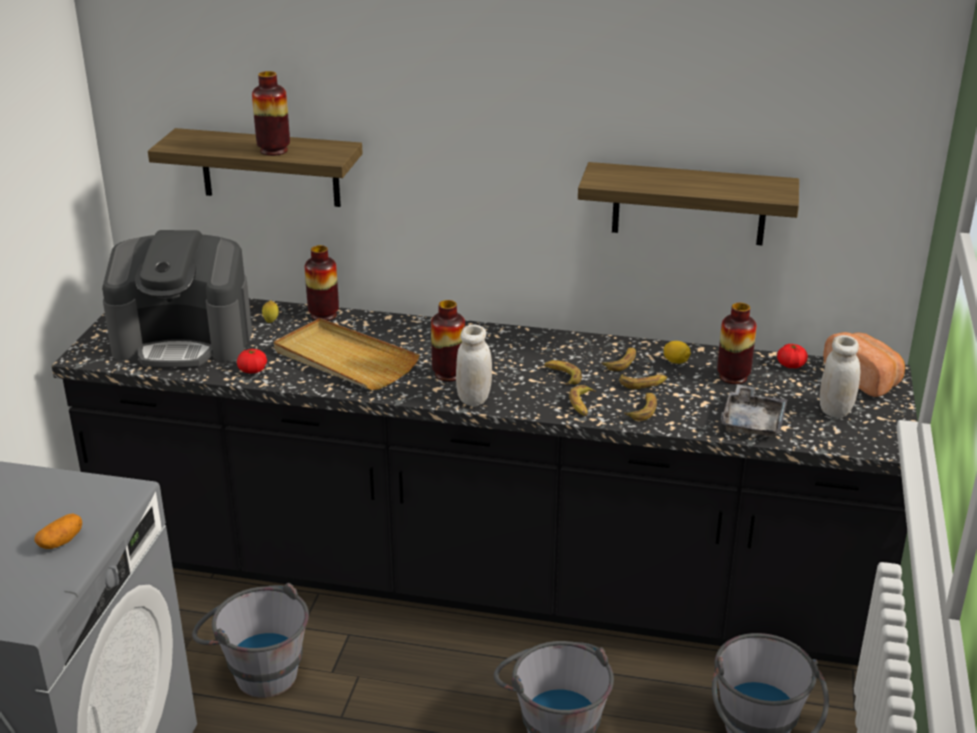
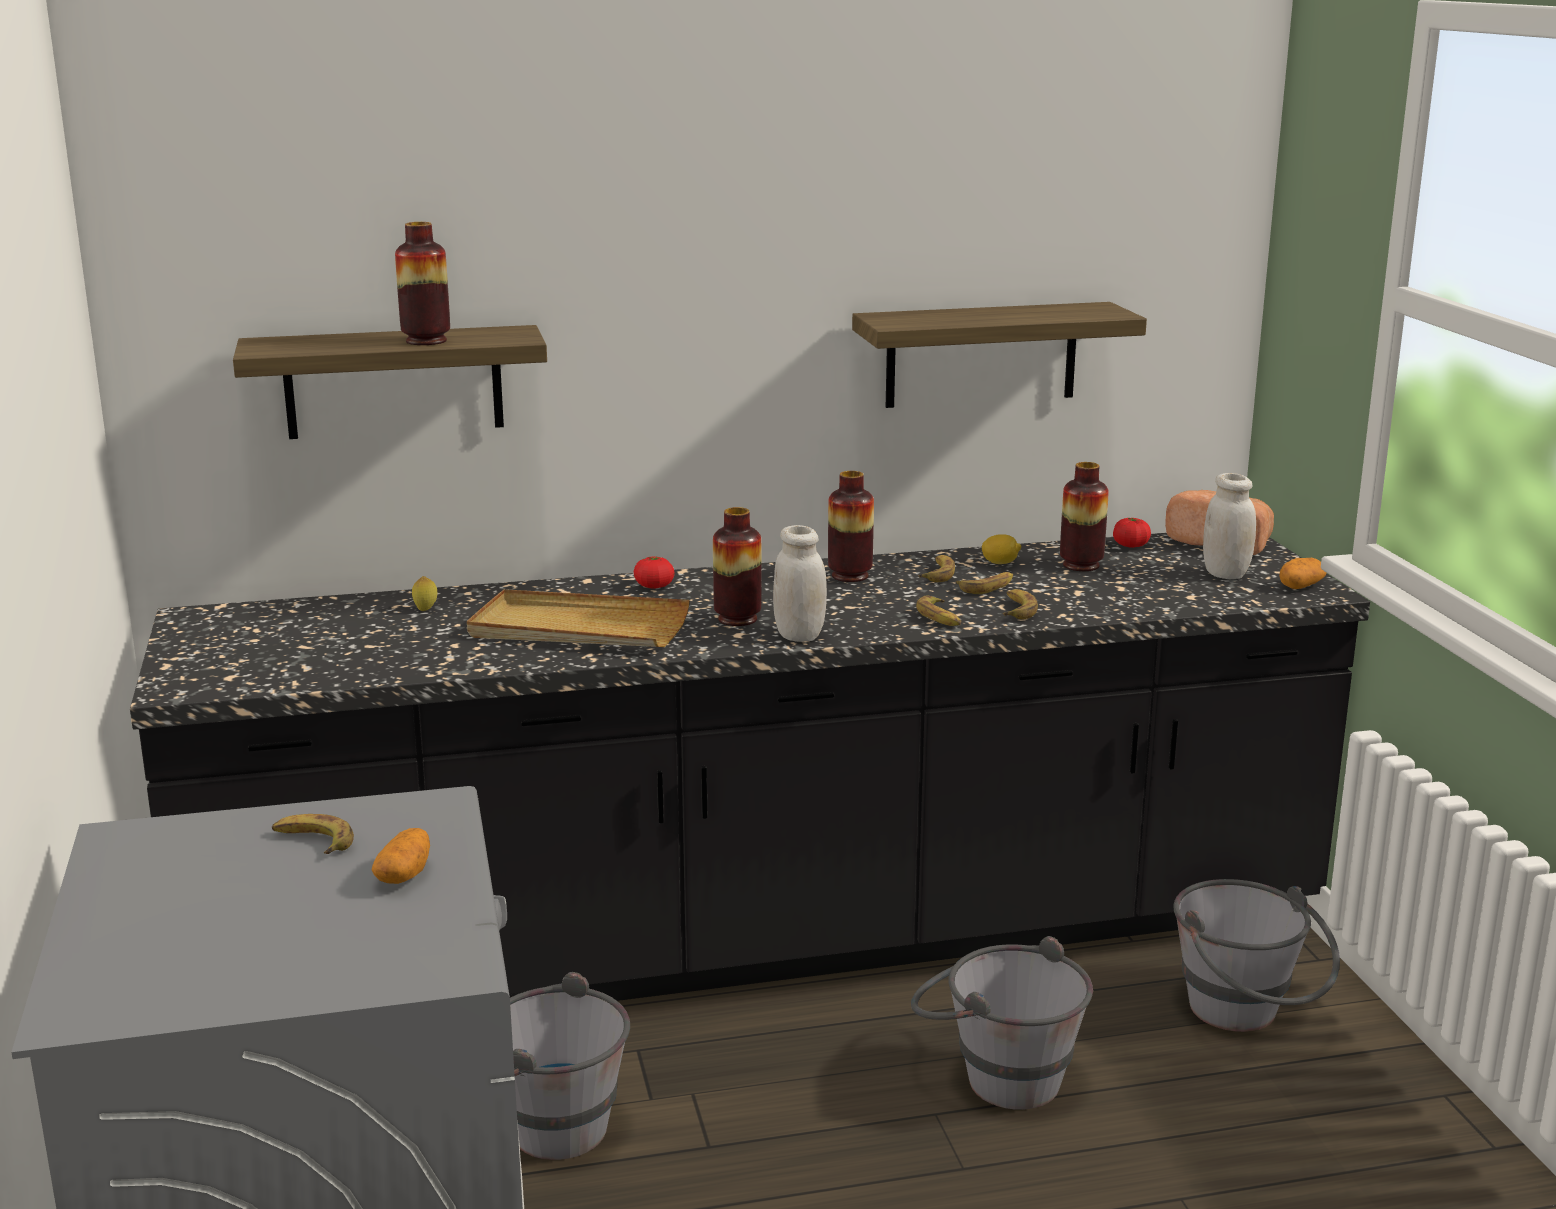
camera: 25 degrees left, 10 degrees down
(184, 340) = (317, 648): coffee machine -> none
(252, 370) = (459, 660): tomato -> tomato (654, 586)
(324, 315) = (494, 592): vase -> vase (850, 576)
(562, 376) = (882, 597): banana -> banana (313, 841)
(752, 422) = (1151, 598): grey tray -> none
(881, 437) = (1300, 586): none -> potato

